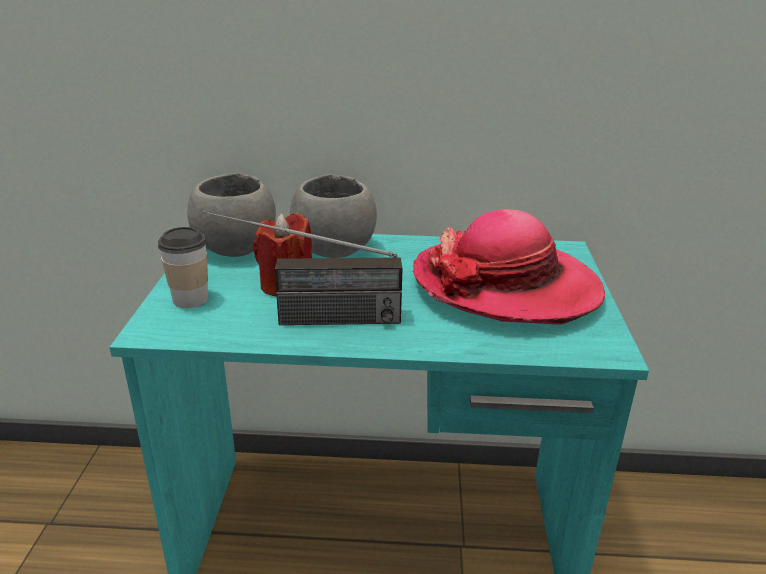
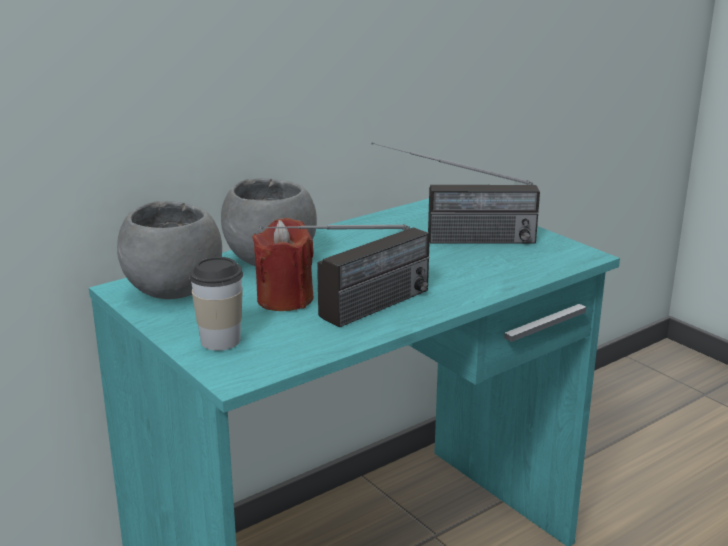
camera: 40 degrees left, 5 degrees down
(505, 285) = (452, 239): hat -> radio

